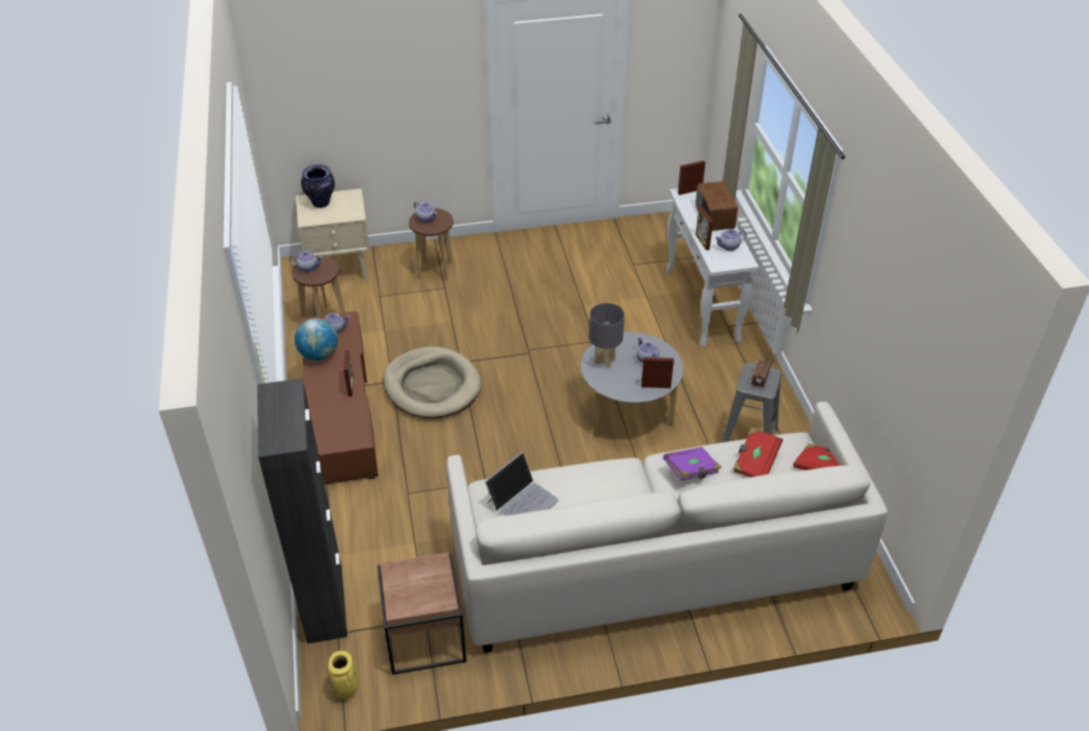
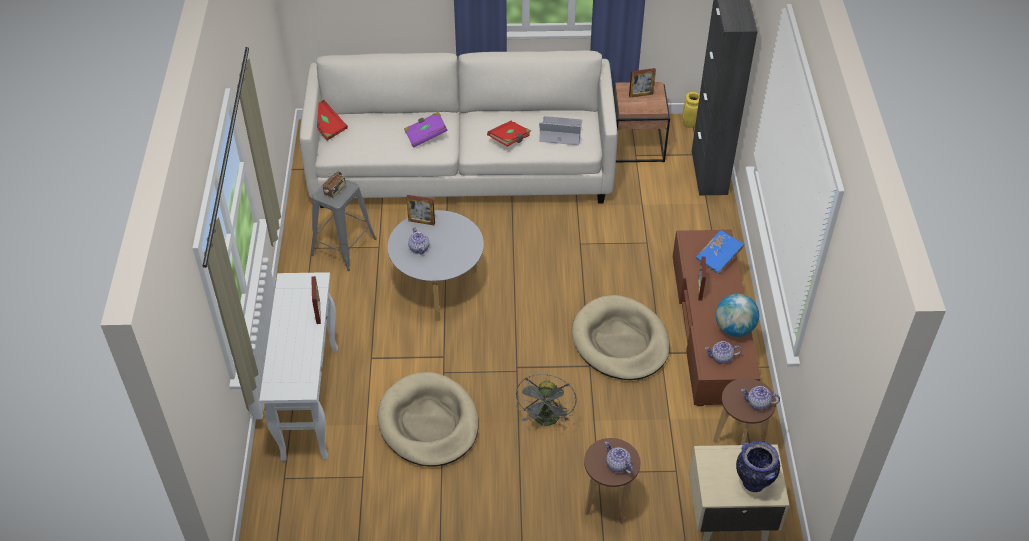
camera: 170 degrees left, 5 degrees up
(327, 422) = (718, 257): none -> blue book
(493, 316) = (546, 420): none -> grey fan
(522, 501) = (560, 131): laptop -> laptop turned 45 degrees clockwise
(594, 303) = (428, 423): none -> beige dog bed
(604, 361) = (459, 252): grey table lamp -> none
(690, 191) = (294, 391): picture frame -> picture frame (641, 95)
(714, 217) = (287, 346): radio -> none
(729, 246) = (293, 302): teapot -> none
(755, 461) = (373, 136): red book -> red book (509, 140)

